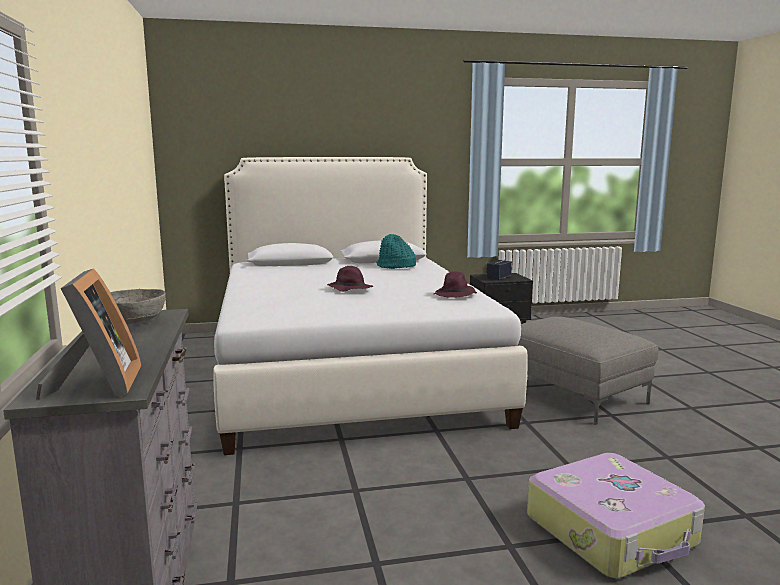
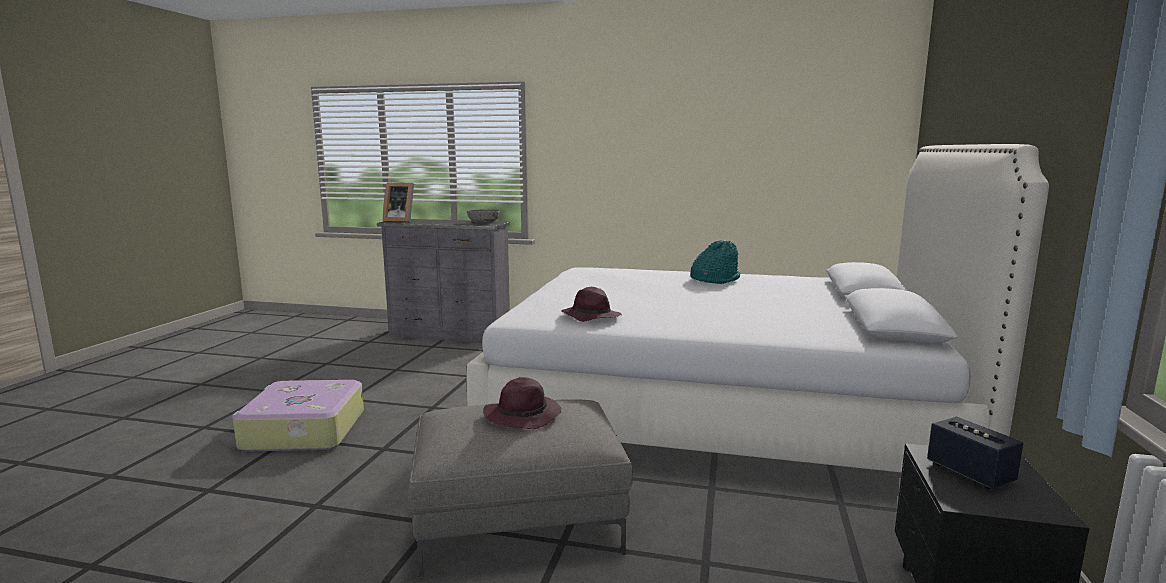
camera: 115 degrees right, 0 degrees up
(349, 289) = (660, 291): purple hat -> purple hat (523, 415)
(395, 266) = (812, 322): turquoise hat -> turquoise hat (714, 279)

